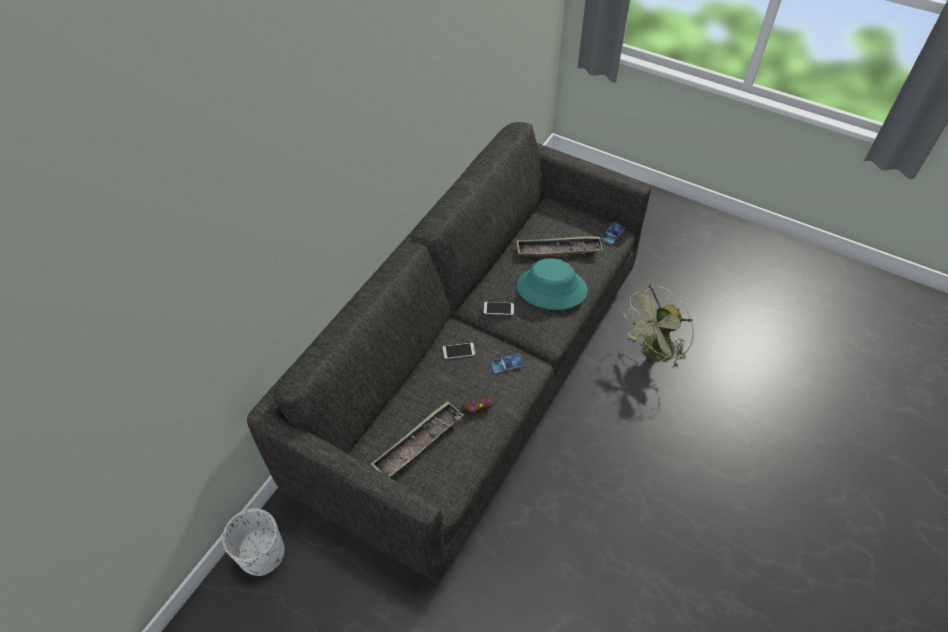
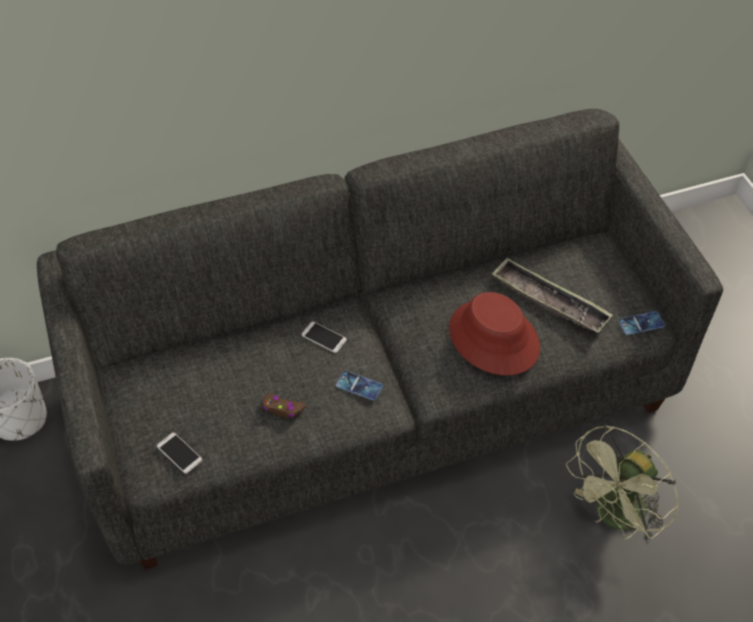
camera: 40 degrees right, 0 degrees up
(418, 443) = (184, 400): tray -> none
(498, 308) = (411, 321): phone -> phone (179, 453)
(551, 289) = (493, 338): turquoise hat -> red hat
(654, 353) = (614, 517): green fan -> green fan turned 45 degrees counterclockwise

